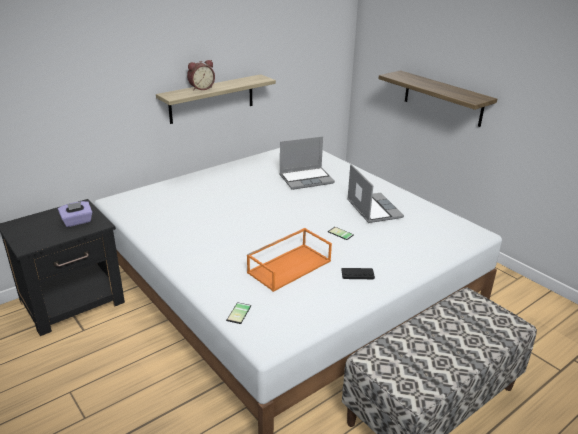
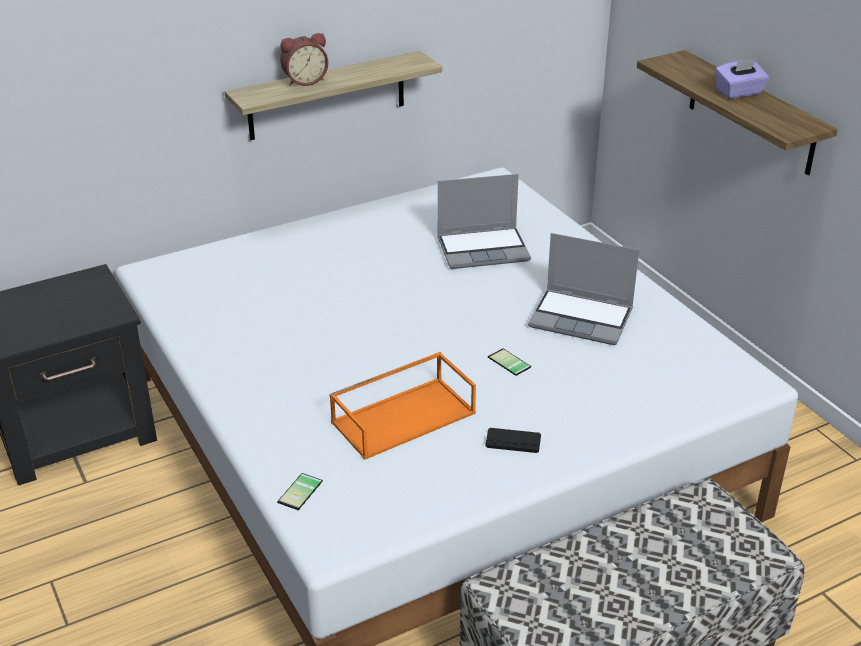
camera: 10 degrees right, 5 degrees up
(77, 222) = (82, 307): purple tissue box -> purple tissue box (739, 93)
(373, 209) = (582, 318): laptop -> laptop turned 120 degrees clockwise

